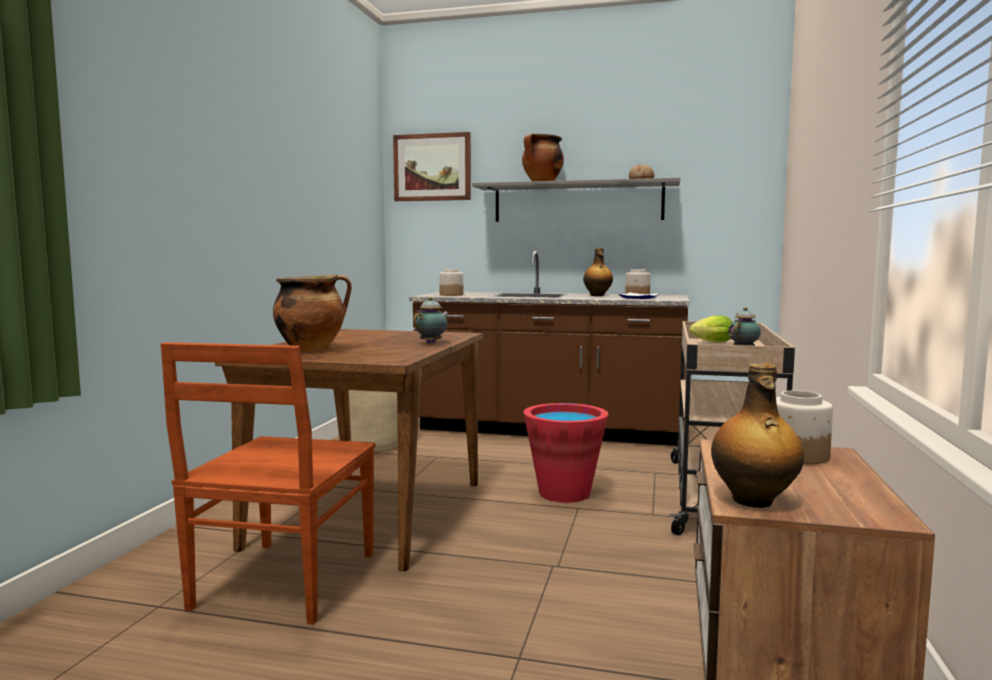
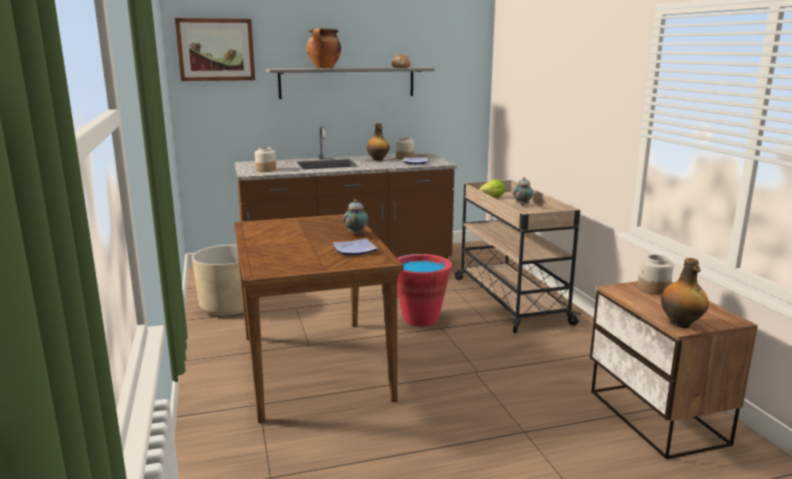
camera: 30 degrees left, 10 degrees up
(283, 582) = (331, 433): brown chair -> none
(312, 349) = (291, 256): cooking pot -> none
(390, 351) = (354, 250): none -> plate

